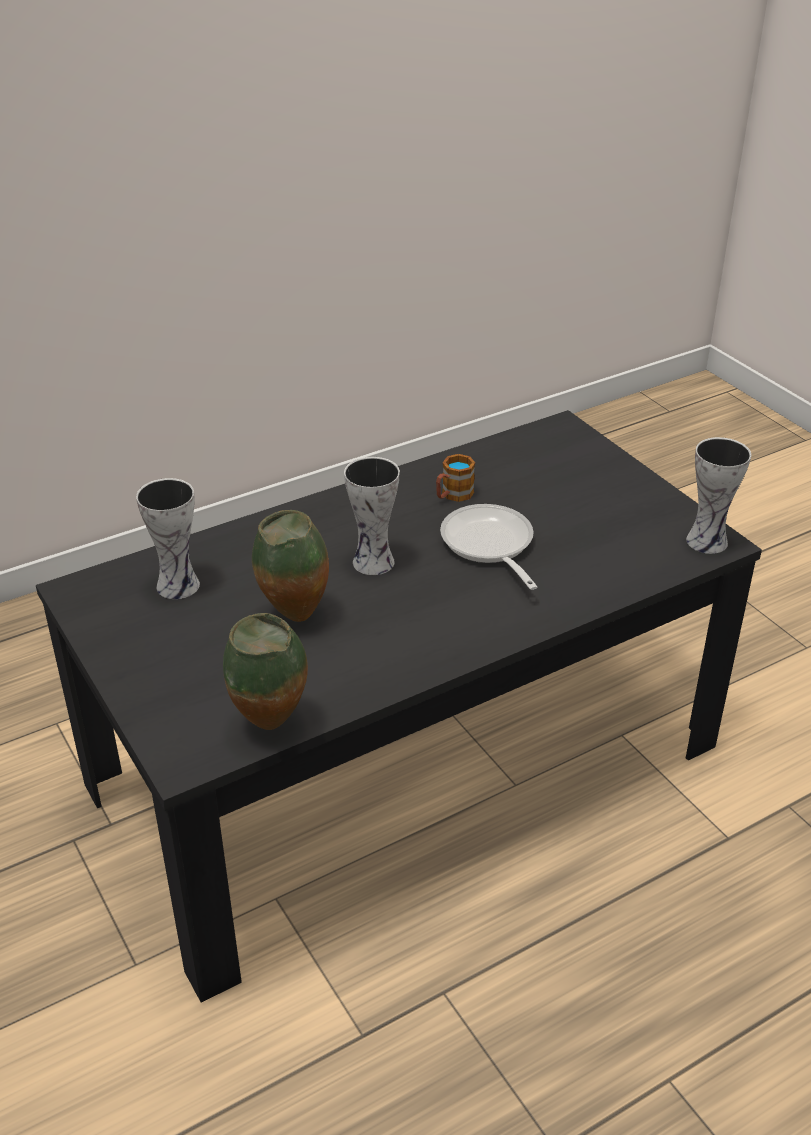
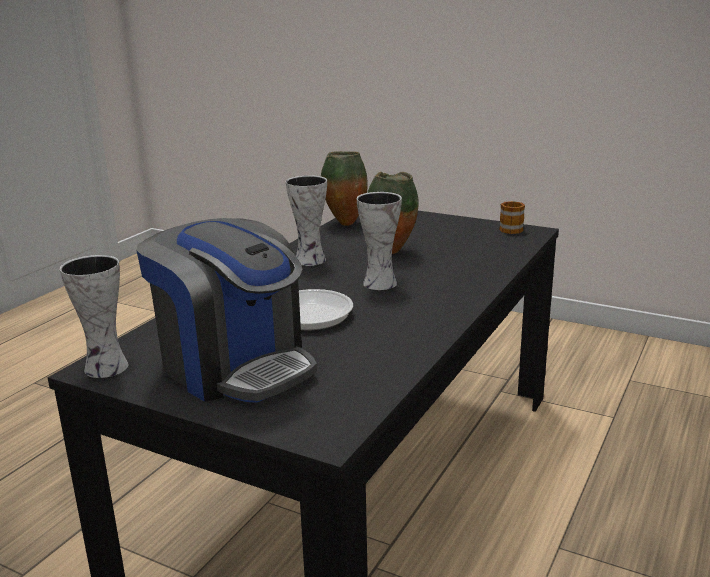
camera: 150 degrees right, 15 degrees down
(179, 584) = (482, 246): vase -> vase (309, 260)
(453, 495) = (373, 335): mug -> mug (511, 228)
(593, 504) = (235, 366): none -> coffee machine

